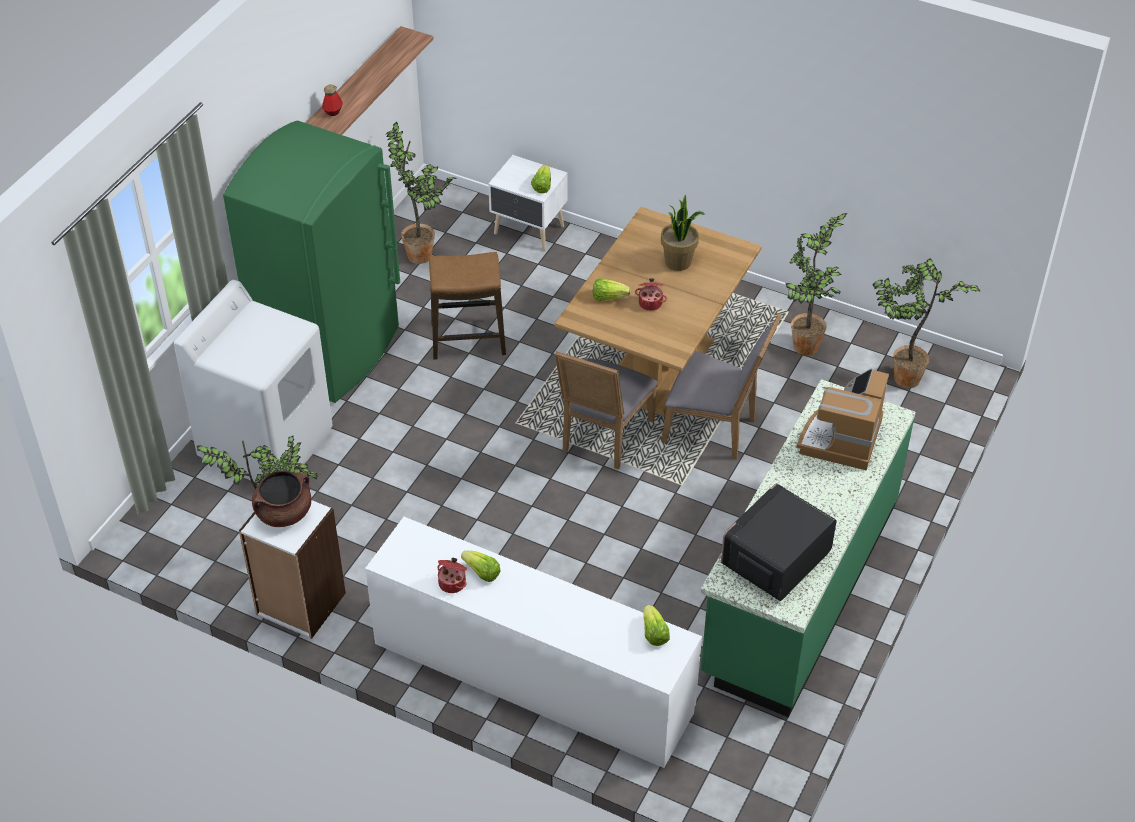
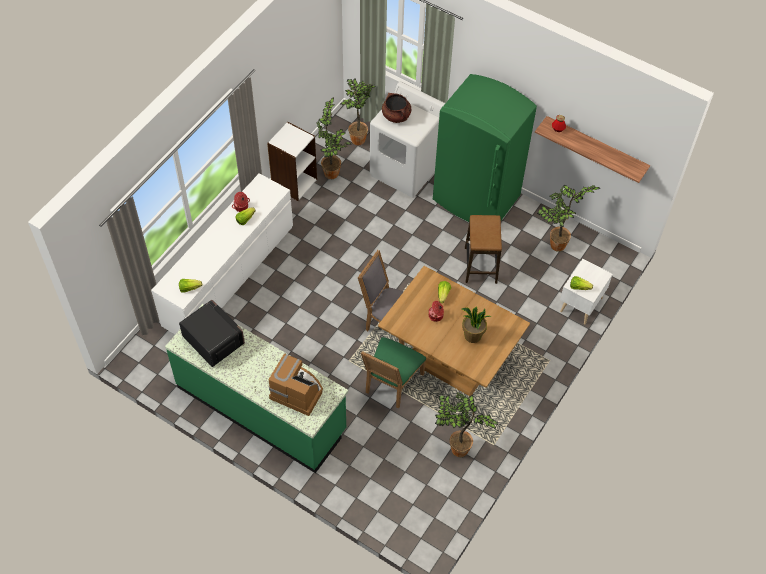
camera: 95 degrees right, 10 degrees up
(284, 513) = (295, 138): brown cooking pot -> brown cooking pot (396, 116)
(715, 429) = (391, 385): grey chair -> green chair
(902, 379) = (424, 503): potted plant -> potted plant (358, 138)

